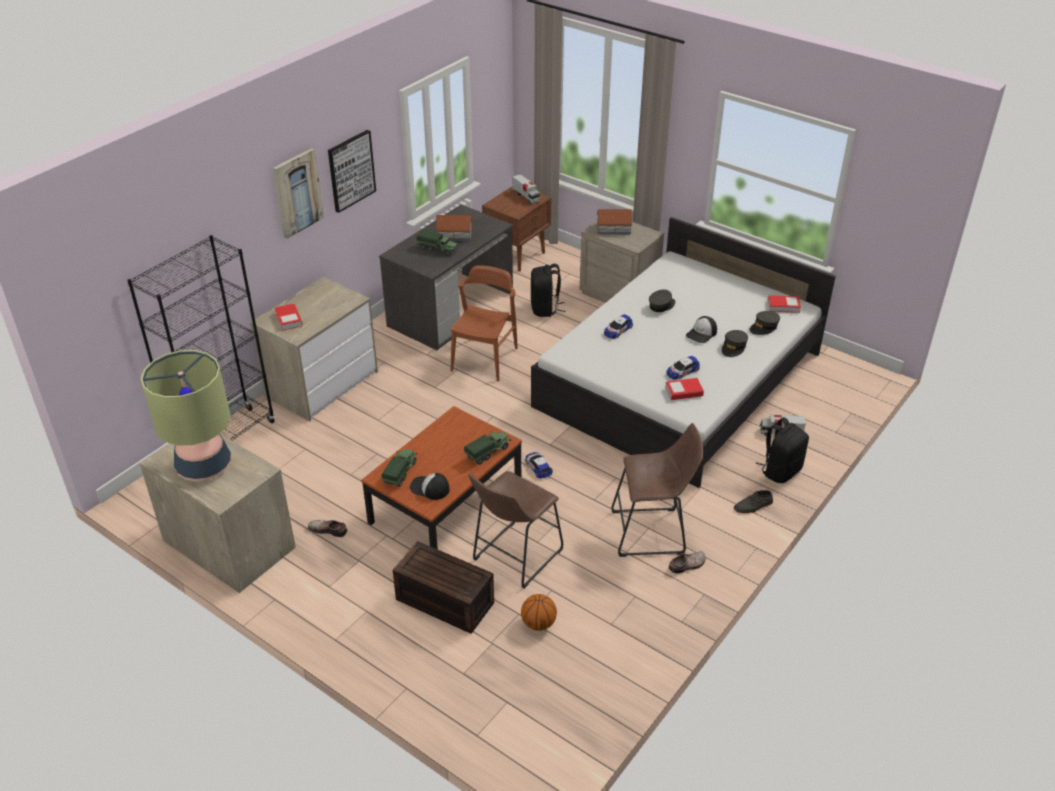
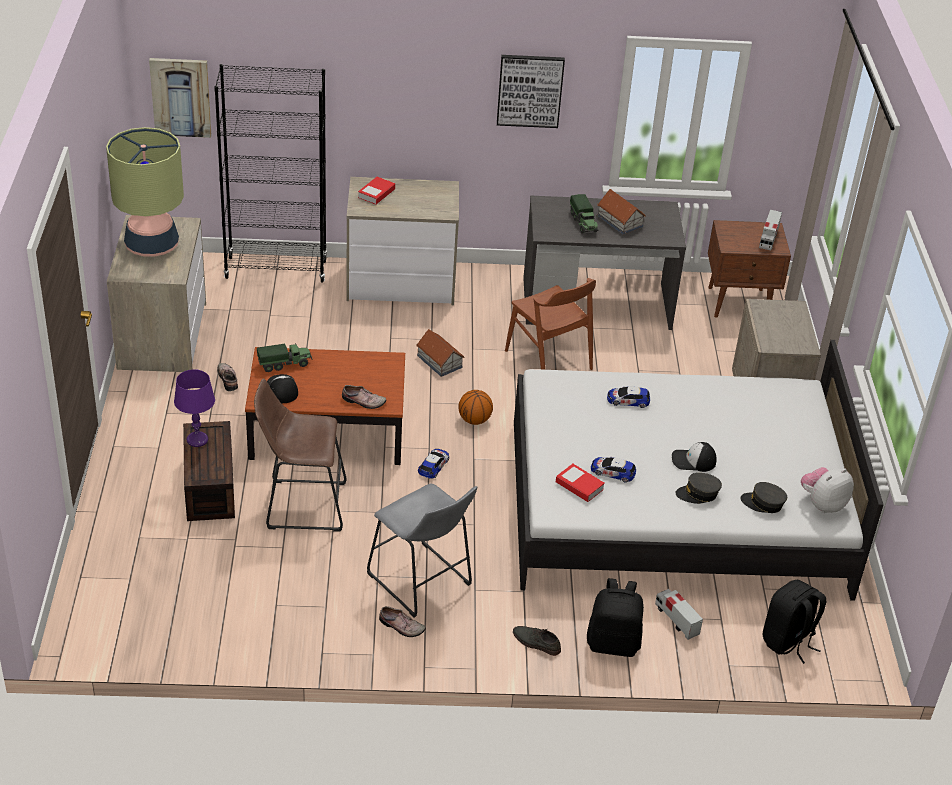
camera: 50 degrees right, 0 degrees up
(297, 193) = (448, 79): picture -> picture (181, 97)
(421, 570) = (197, 440): none -> purple table lamp
(484, 359) = (548, 360): brown chair -> brown chair turned 75 degrees clockwise
(488, 452) = (363, 402): toy truck -> shoe
(538, 624) = (234, 557): basketball -> basketball (474, 420)
(545, 309) = (675, 362): black backpack -> black backpack (788, 641)
(613, 228) = (780, 316): toy house -> toy house (439, 361)
(652, 532) = (422, 583): brown stool -> grey stool
(661, 305) = (706, 412): grey cap -> none
(783, 306) = (822, 504): book -> plush toy

